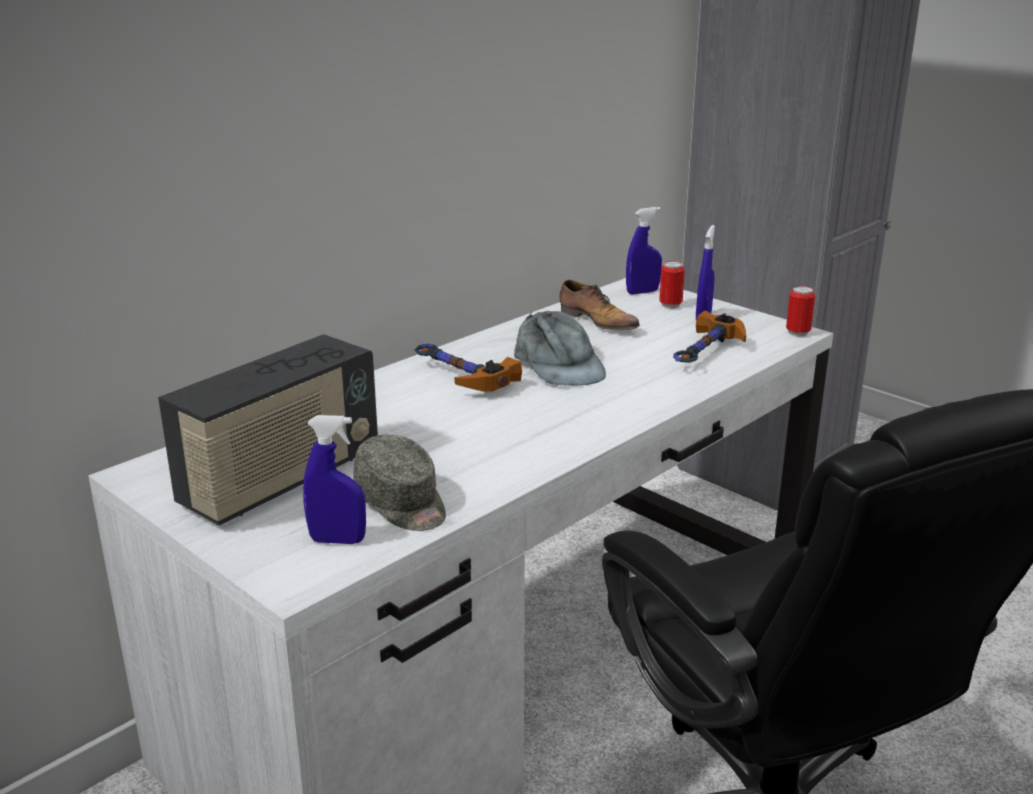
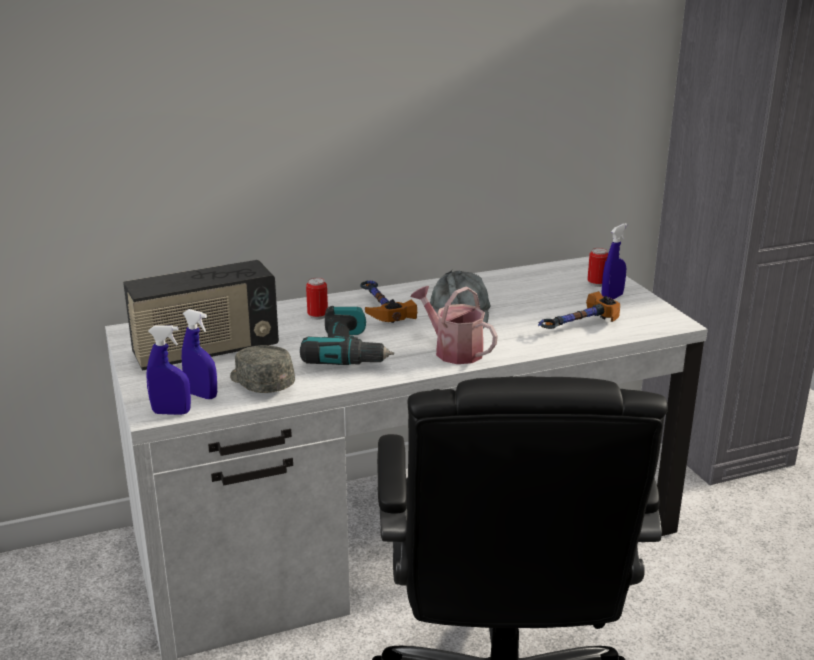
camera: 25 degrees right, 0 degrees up
(402, 504) = (260, 382): grey cap -> grey cap turned 150 degrees clockwise
(476, 438) = (349, 352): none -> power drill
(597, 321) = (524, 286): shoe -> none
(600, 410) = (453, 350): none -> watering can
(642, 292) = (586, 270): blue spray bottle -> blue spray bottle (171, 412)
(798, 333) = (676, 323): can -> can (317, 316)

